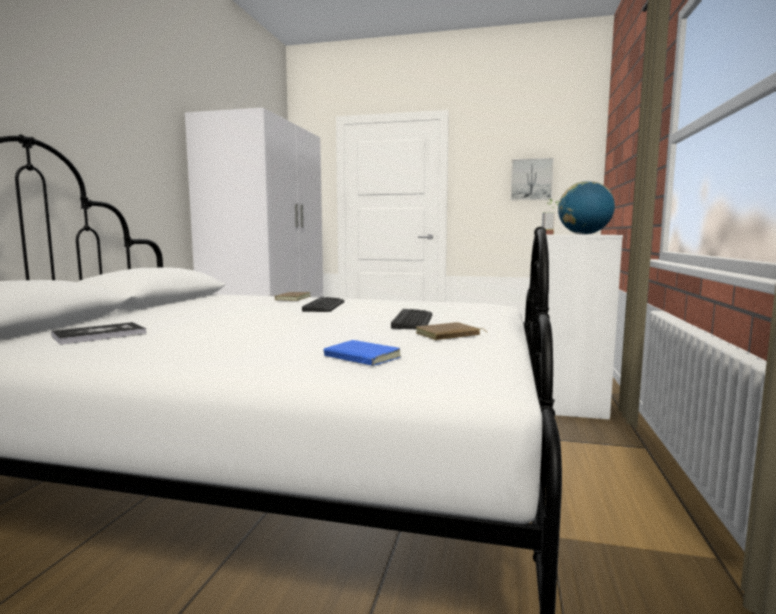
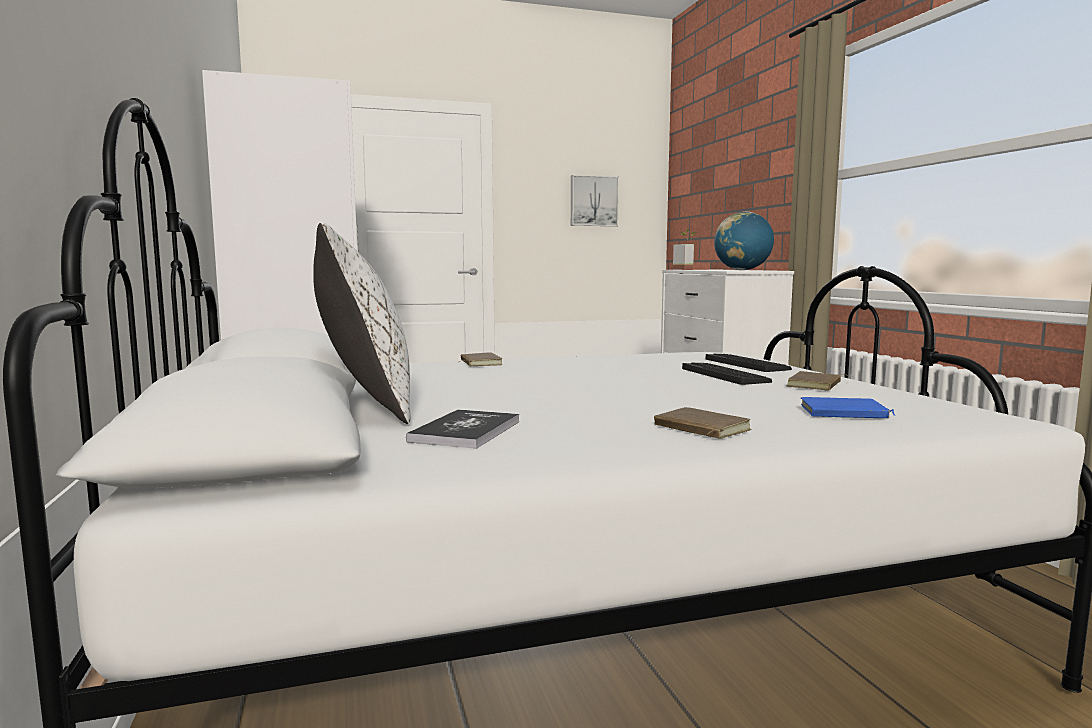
camera: 30 degrees left, 0 degrees up
(122, 316) = (364, 406): none -> white pillow
(214, 352) = (699, 429): none -> brown book
(325, 306) = (562, 368): keyboard -> keyboard (747, 364)

